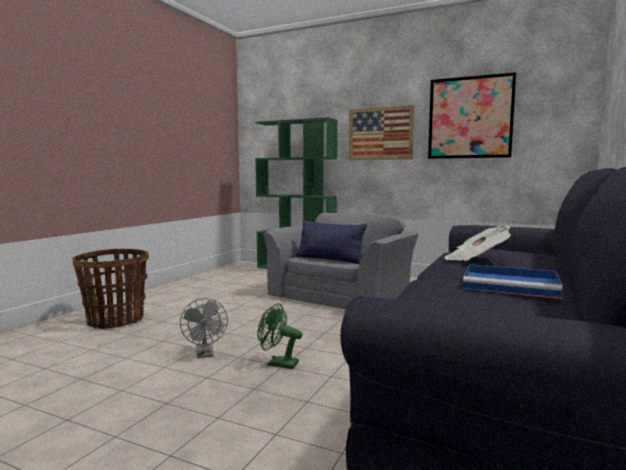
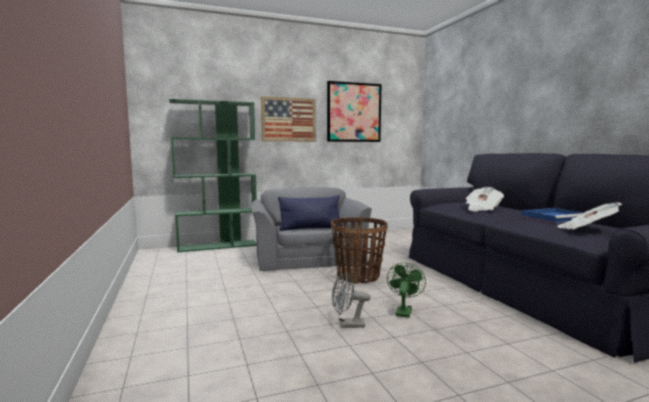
camera: 45 degrees left, 0 degrees up
(115, 321) = (185, 335): basket -> basket (358, 277)
(205, 354) = (347, 325): grey fan -> grey fan turned 150 degrees clockwise
(278, 364) = (404, 311): green fan -> green fan turned 135 degrees clockwise
(452, 305) = (586, 229): none -> newspaper

